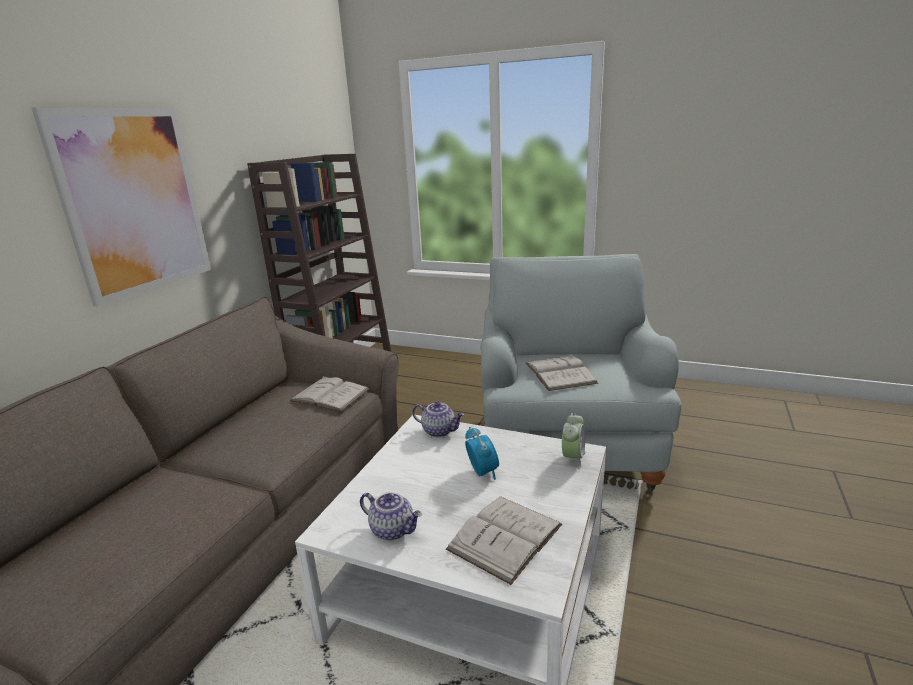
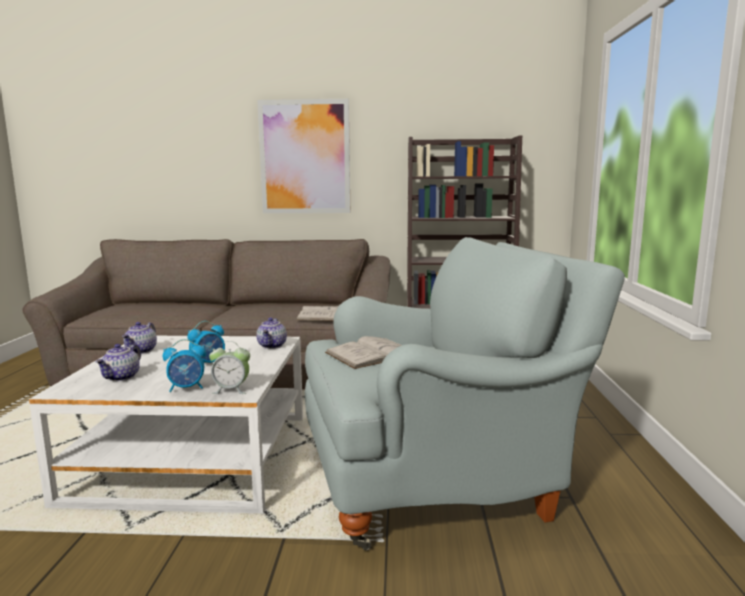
camera: 70 degrees right, 10 degrees down
(505, 537) = (122, 377): white book -> teapot
(559, 485) = (187, 388): none -> alarm clock

